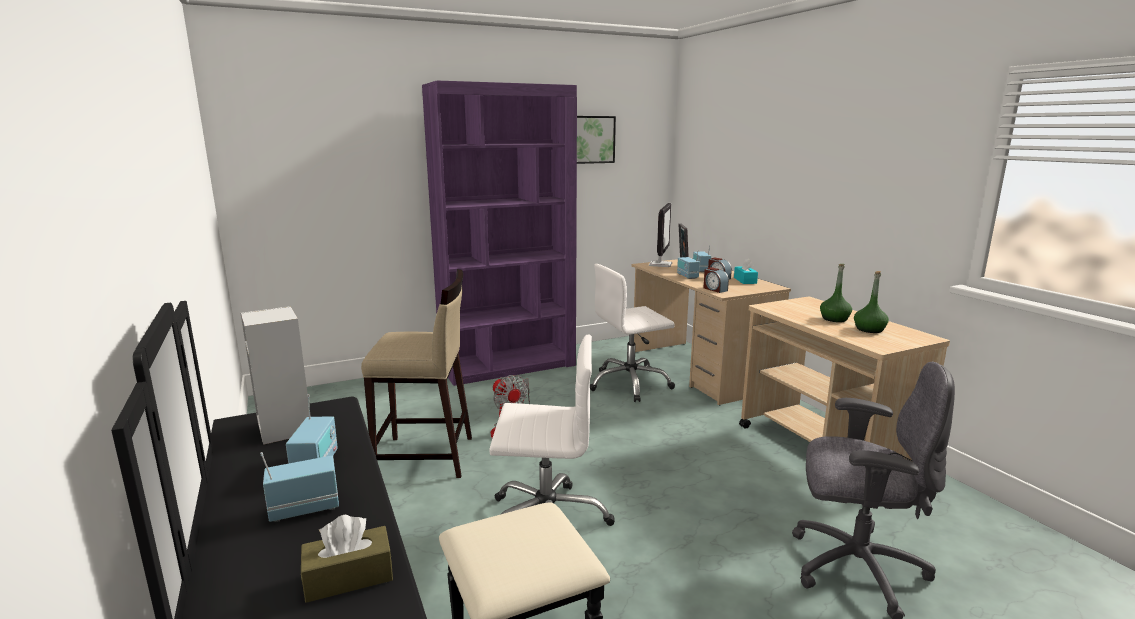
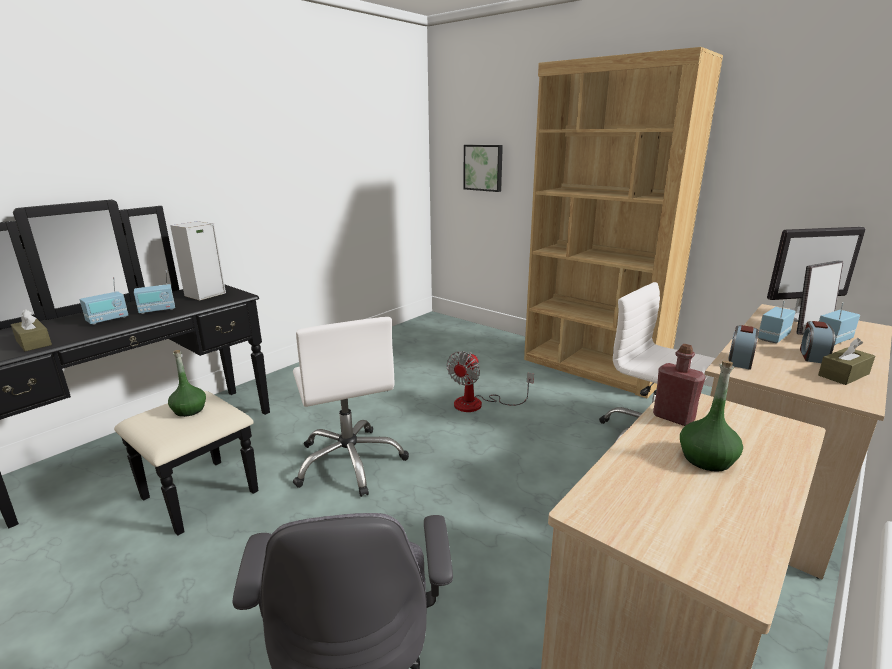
camera: 65 degrees right, 5 degrees up
(305, 508) = (107, 320): radio -> radio turned 90 degrees clockwise
(426, 457) = (405, 386): beige stool -> none
(508, 366) = (593, 368): purple bookcase -> brown bookcase
(592, 139) = (779, 123): picture -> picture (483, 167)
(745, 280) = (843, 375): turquoise tissue box -> brown tissue box
(789, 313) = (673, 417): none -> red bottle
(869, 329) = (690, 499): green bottle -> green bottle (189, 410)

